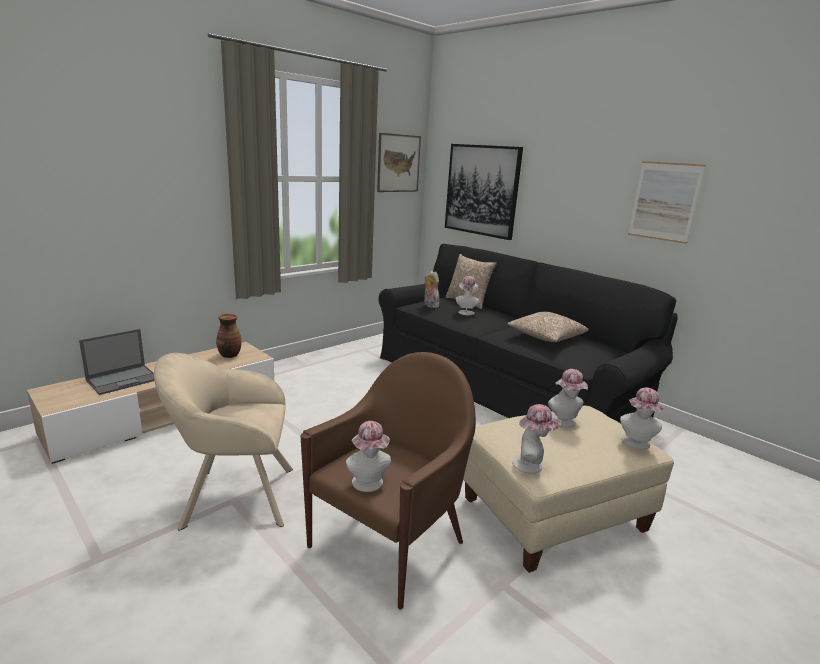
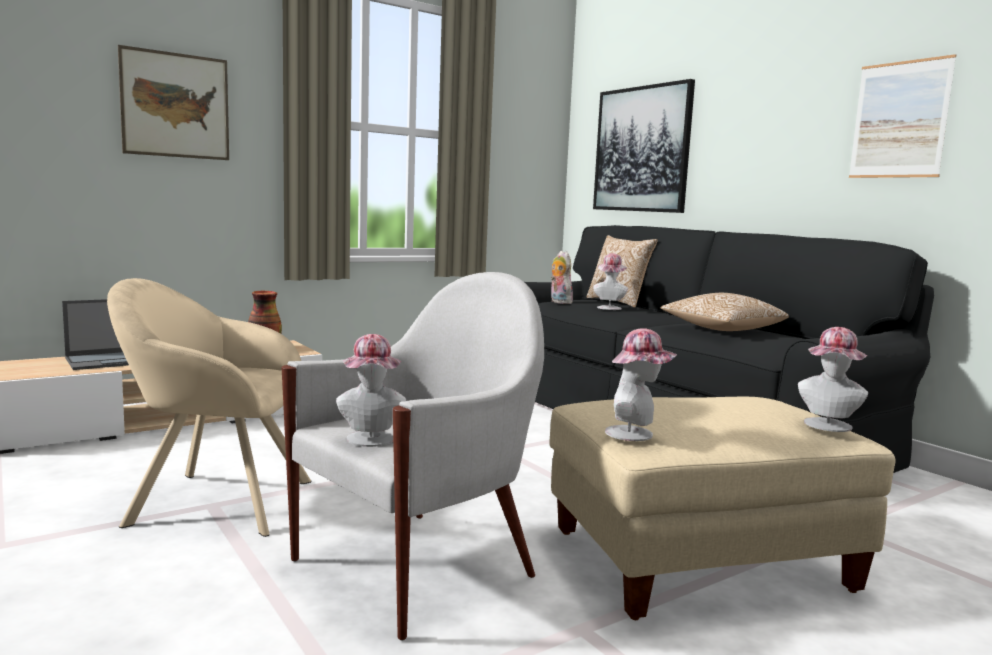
camera: 10 degrees right, 10 degrees down
(389, 543) = (417, 567): brown armchair -> white armchair
(398, 163) = (528, 122): picture -> picture (175, 105)
(564, 422) = (713, 401): hat -> none

